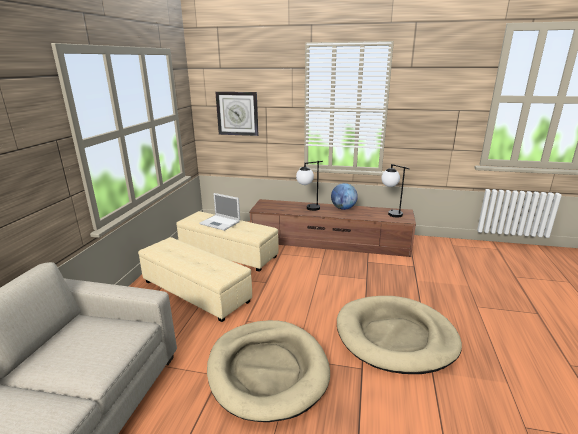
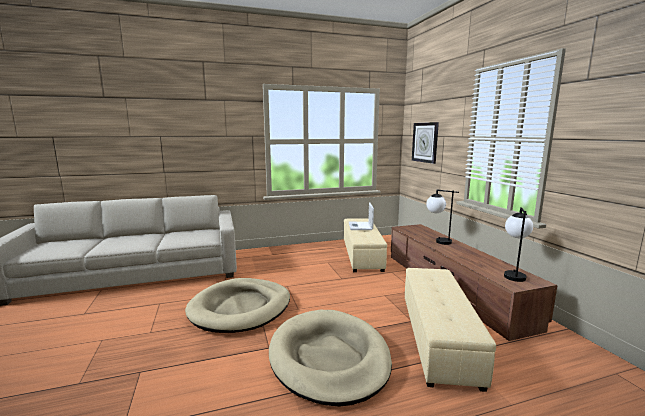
camera: 60 degrees right, 10 degrees down
(196, 291) = (303, 261): beige ottoman -> beige ottoman (438, 338)
(343, 208) = (471, 252): globe -> none

